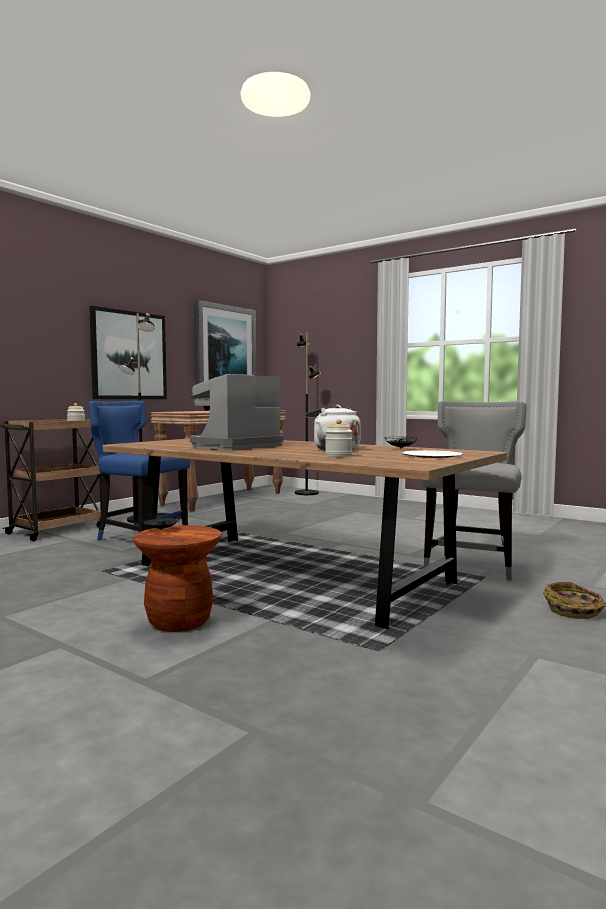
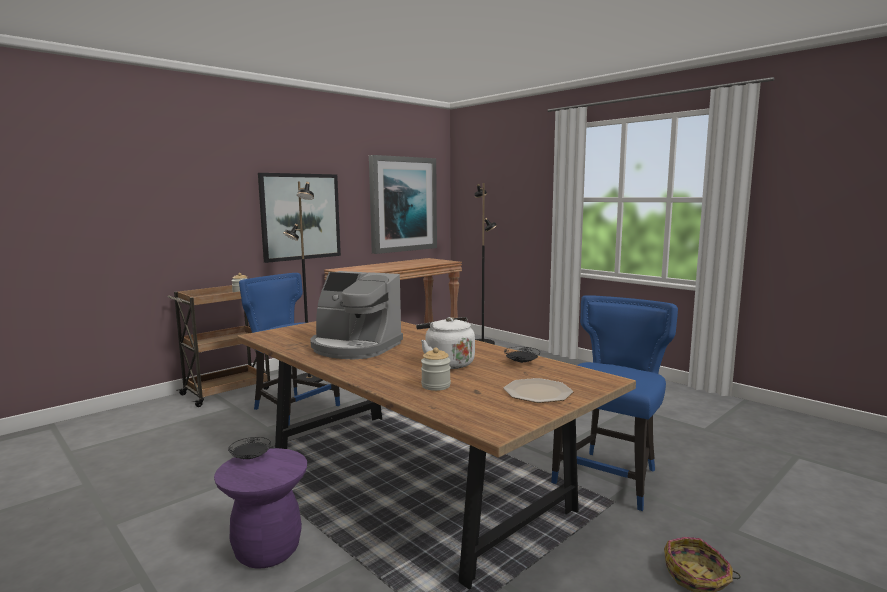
camera: 10 degrees right, 5 degrees up
(179, 621) = (267, 550): brown stool -> purple stool
(234, 446) = (354, 347): coffee machine -> coffee machine turned 120 degrees counterclockwise
(473, 564) = (609, 477): grey chair -> blue chair

